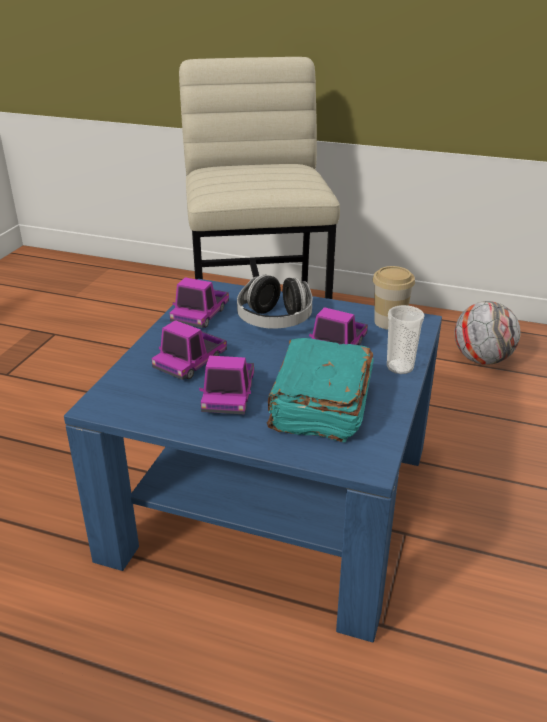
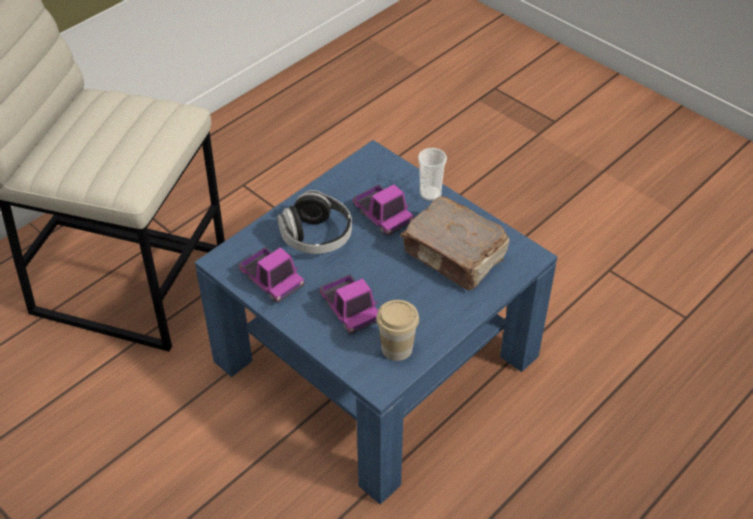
camera: 65 degrees left, 15 degrees up
(229, 396) = (413, 301): toy truck -> none
(319, 406) = (455, 256): turquoise book -> brown book
(389, 322) = (364, 171): cup -> cup (397, 348)
(482, 359) = (285, 146): football -> none

